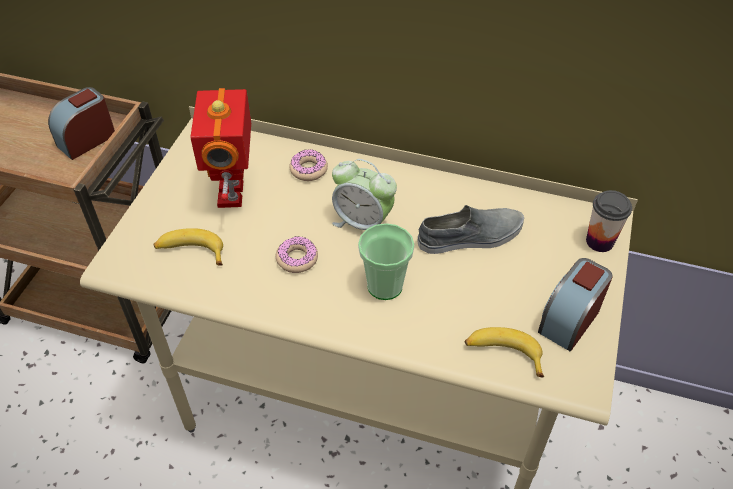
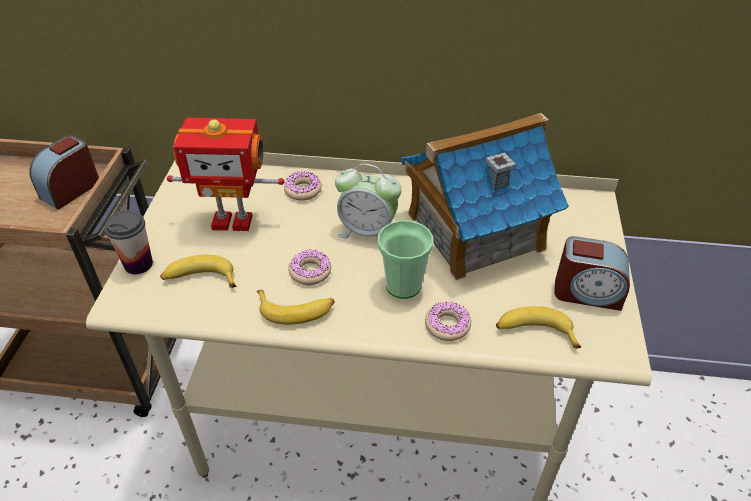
camera: 10 degrees left, 5 degrees down
(233, 194) = (233, 220): toy robot -> toy robot turned 75 degrees counterclockwise
(275, 296) = (296, 310): none -> banana
(418, 333) = (447, 325): none -> donut
(471, 237) = (474, 231): grey shoe -> toy house
(569, 319) = (587, 292): alarm clock -> alarm clock turned 105 degrees counterclockwise
(599, 241) = (593, 221): cup -> cup (138, 264)

